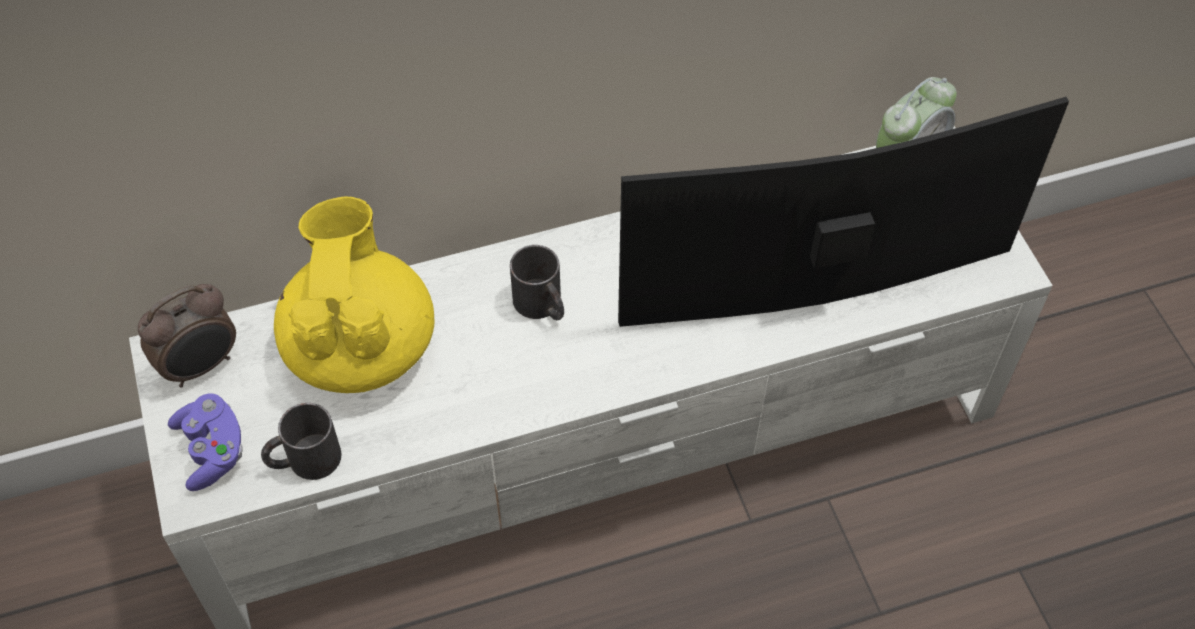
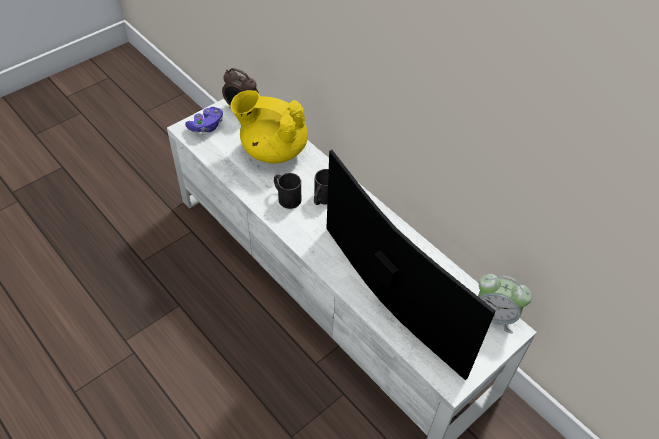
camera: 65 degrees right, 5 degrees down
(304, 460) = (213, 152): black mug -> black mug (286, 197)
(361, 346) = (273, 150): yellow teapot -> yellow teapot turned 135 degrees counterclockwise

